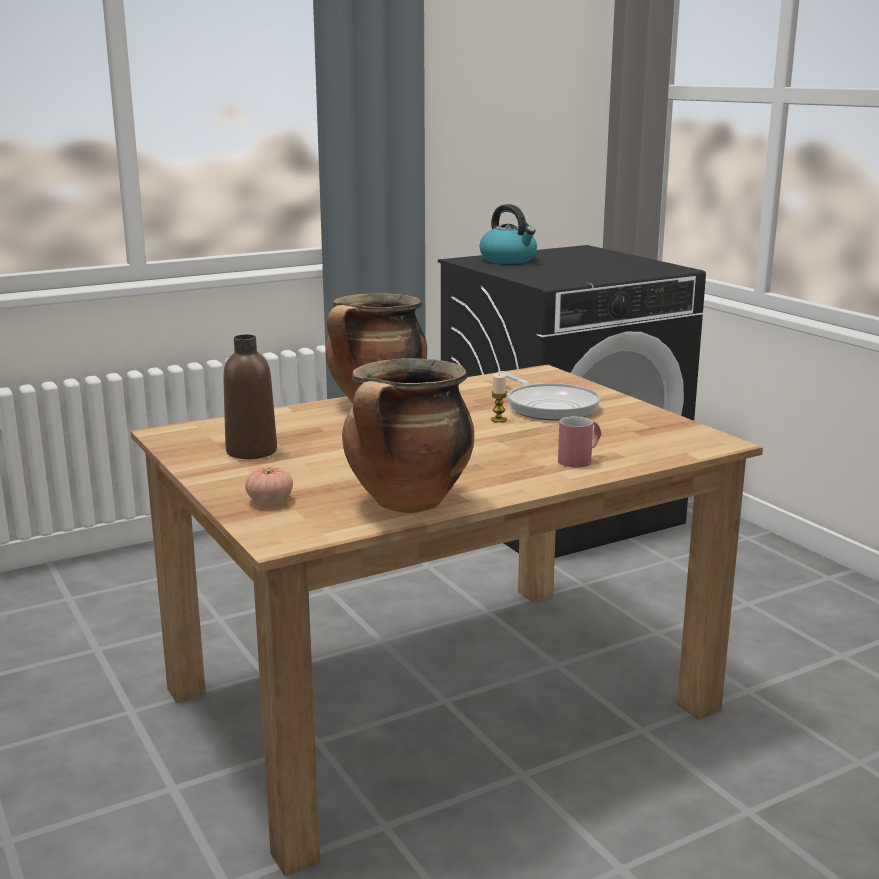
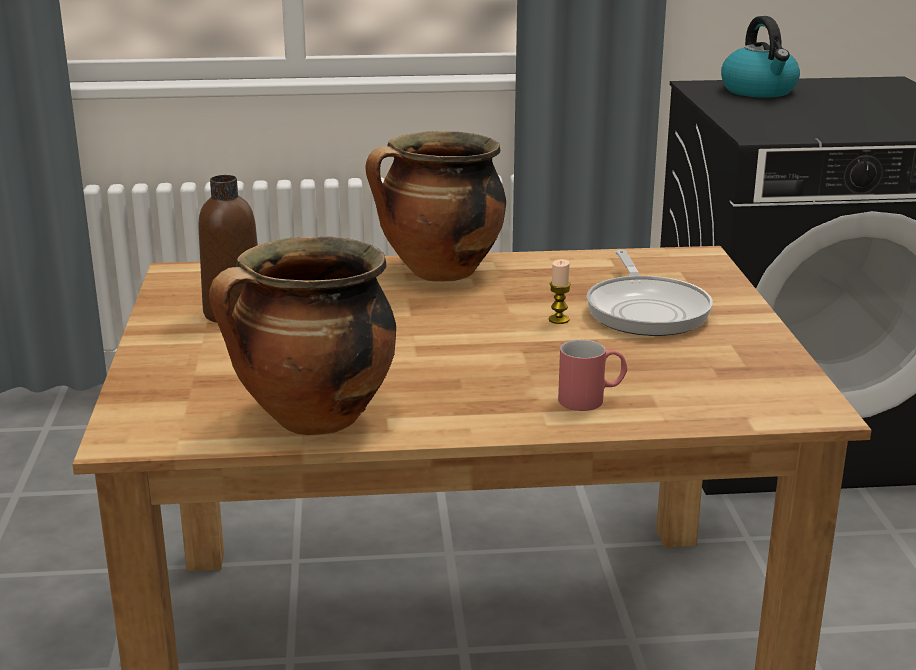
camera: 25 degrees right, 5 degrees up
(270, 500) = (176, 383): tomato -> none

